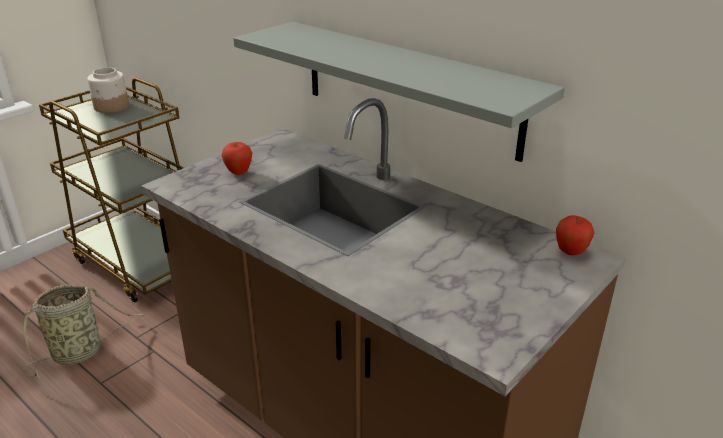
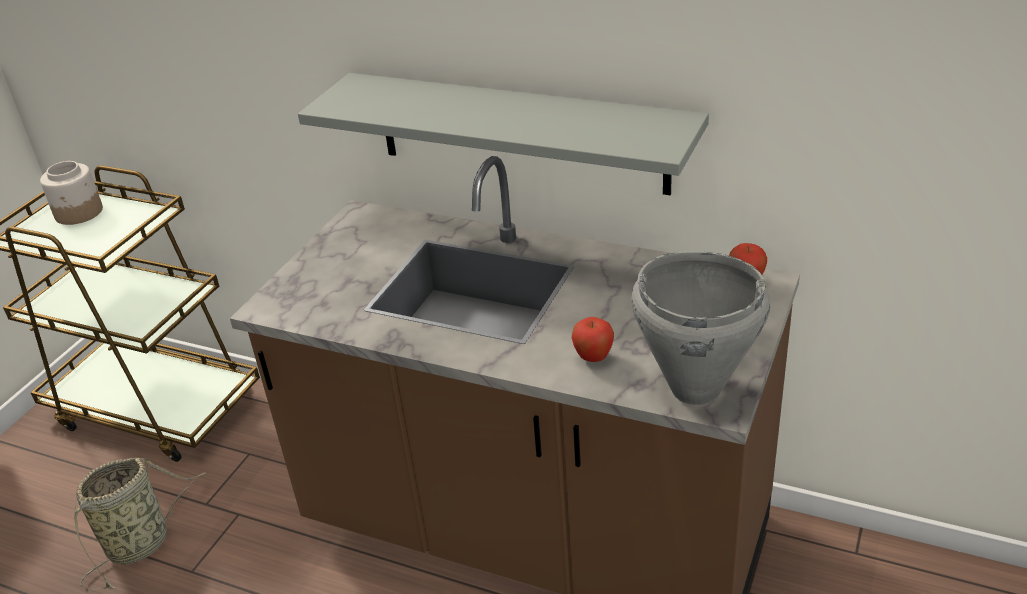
camera: 15 degrees left, 5 degrees up
(239, 173) = (338, 273): apple -> apple (593, 358)
(477, 330) = (694, 388): none -> grey cooking pot

